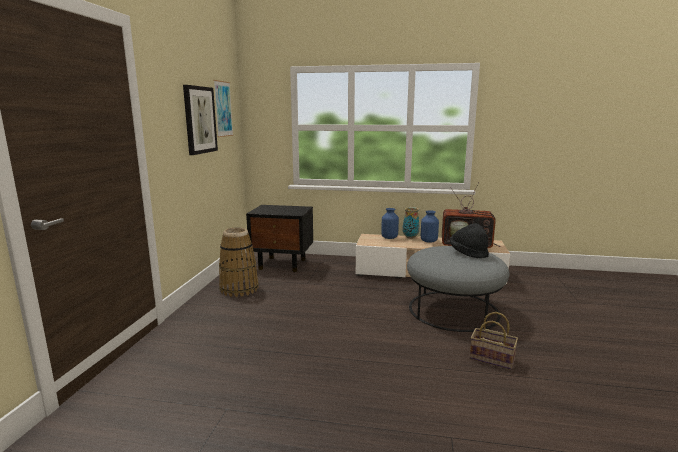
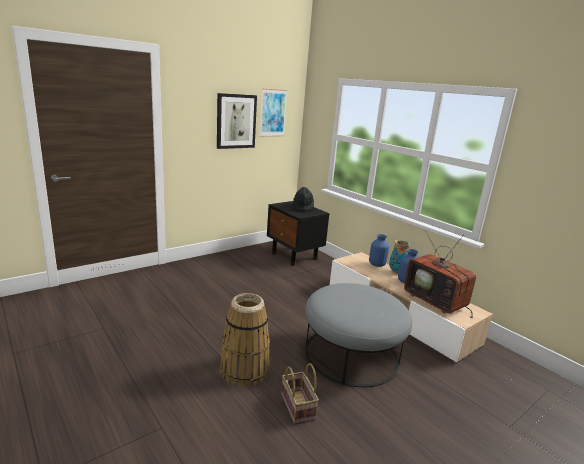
camera: 40 degrees right, 5 degrees up
(239, 289) = (235, 262): basket -> basket (244, 369)
(468, 253) = (376, 303): black hat -> black hat (303, 207)

